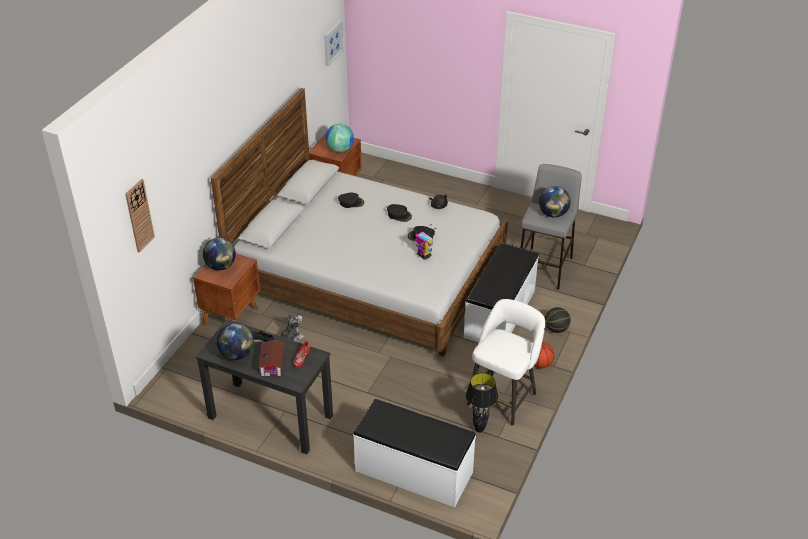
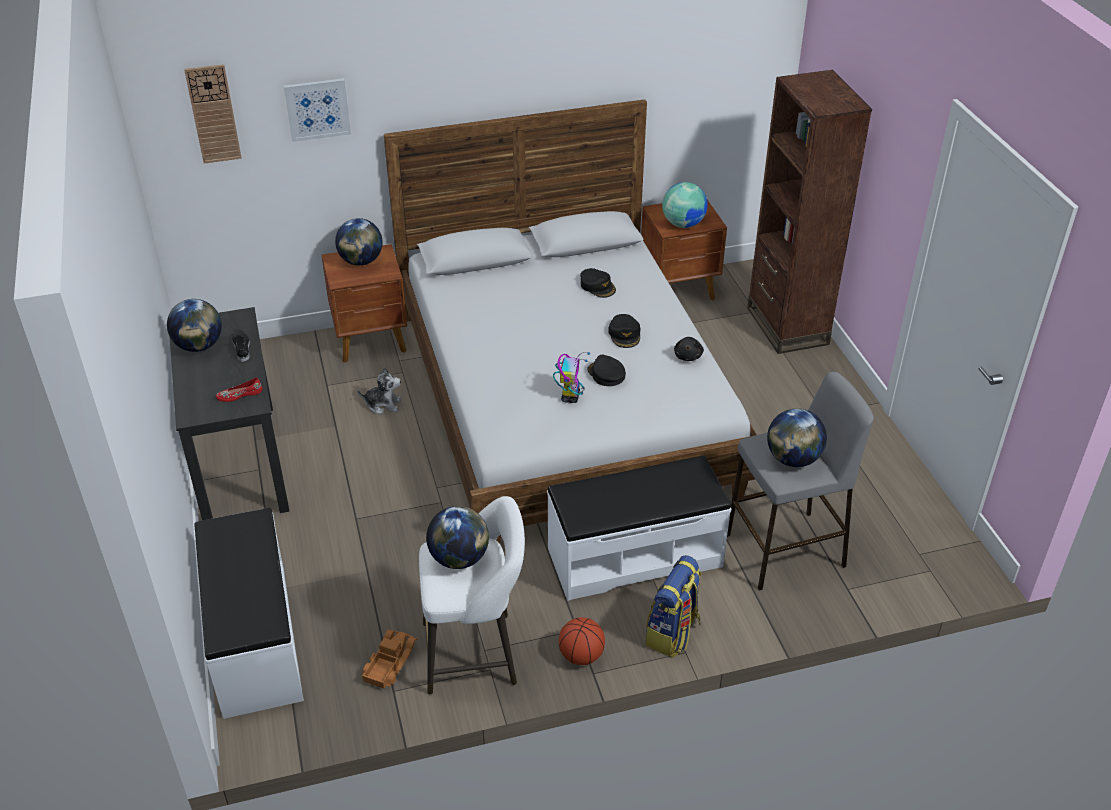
camera: 50 degrees right, 0 degrees up
(273, 363) = (210, 379): toy house -> none
(332, 43) = (755, 66): picture -> picture (317, 109)
(406, 177) = (787, 326): none -> brown bookcase
(479, 430) = (388, 663): black table lamp -> toy truck
(499, 344) = (459, 558): none -> globe
(556, 329) = (673, 633): basketball -> backpack

